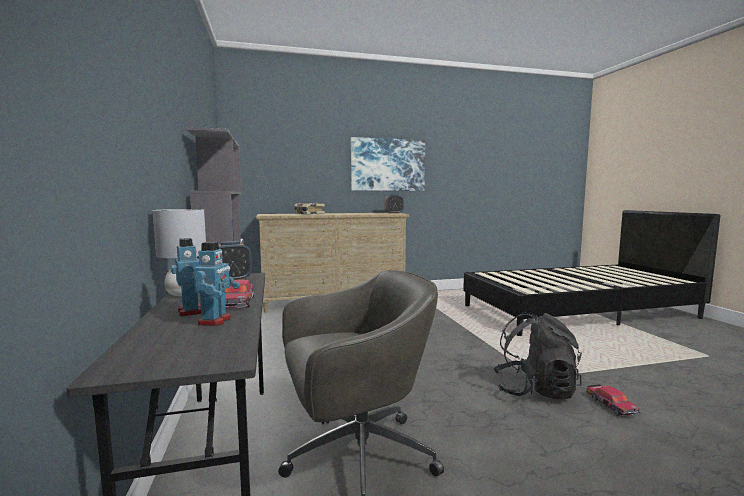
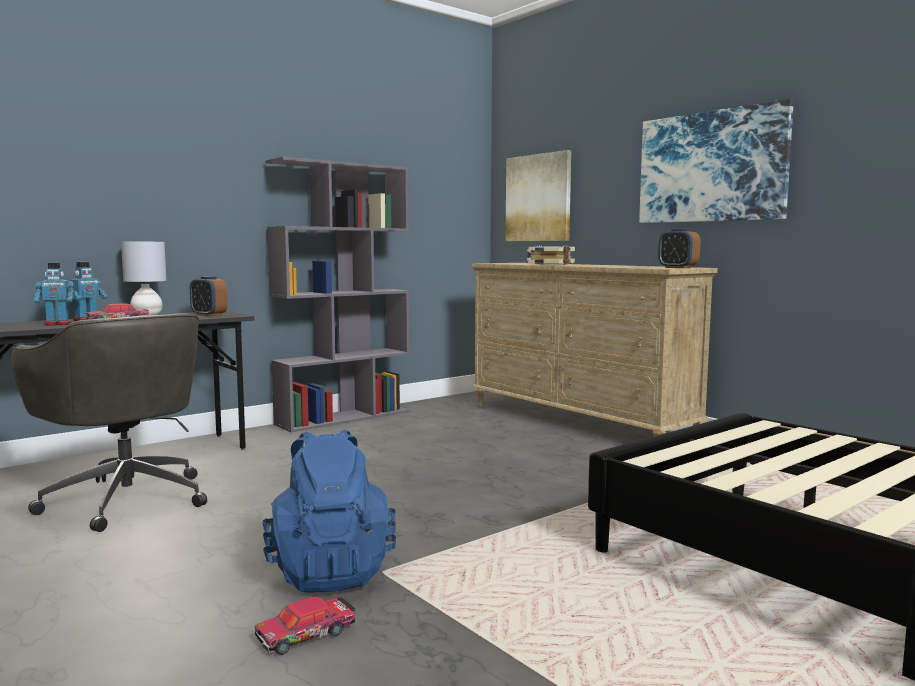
camera: 65 degrees right, 0 degrees up
(270, 172) = (538, 198): none -> picture
(534, 390) = (330, 571): black backpack -> blue backpack

